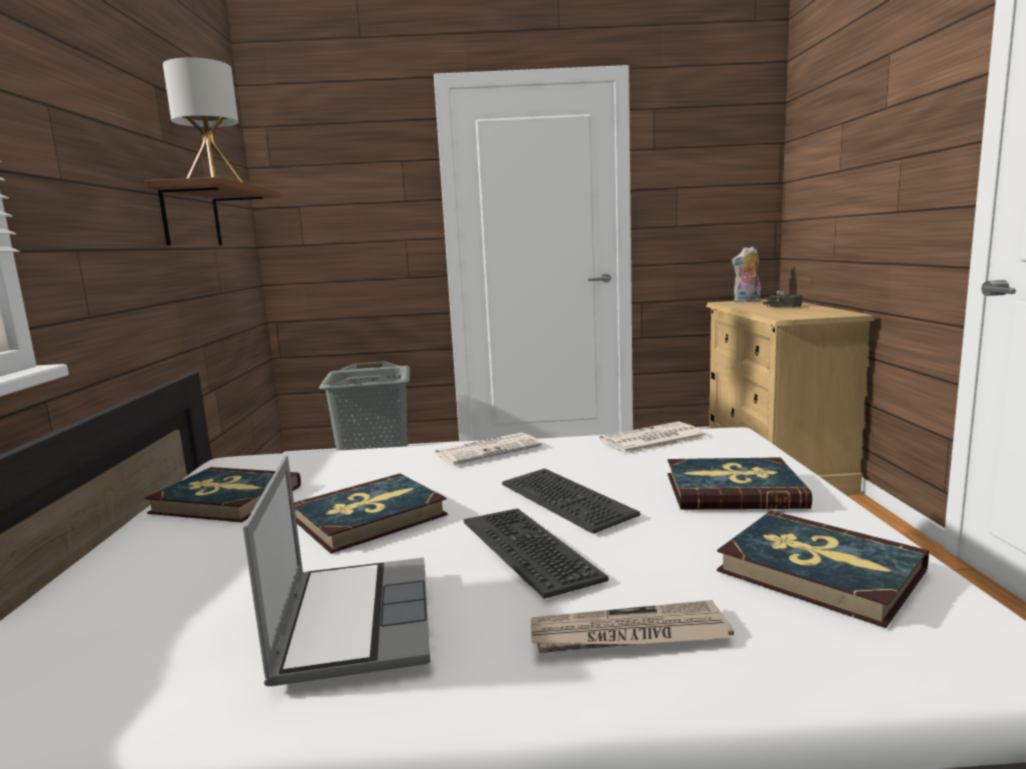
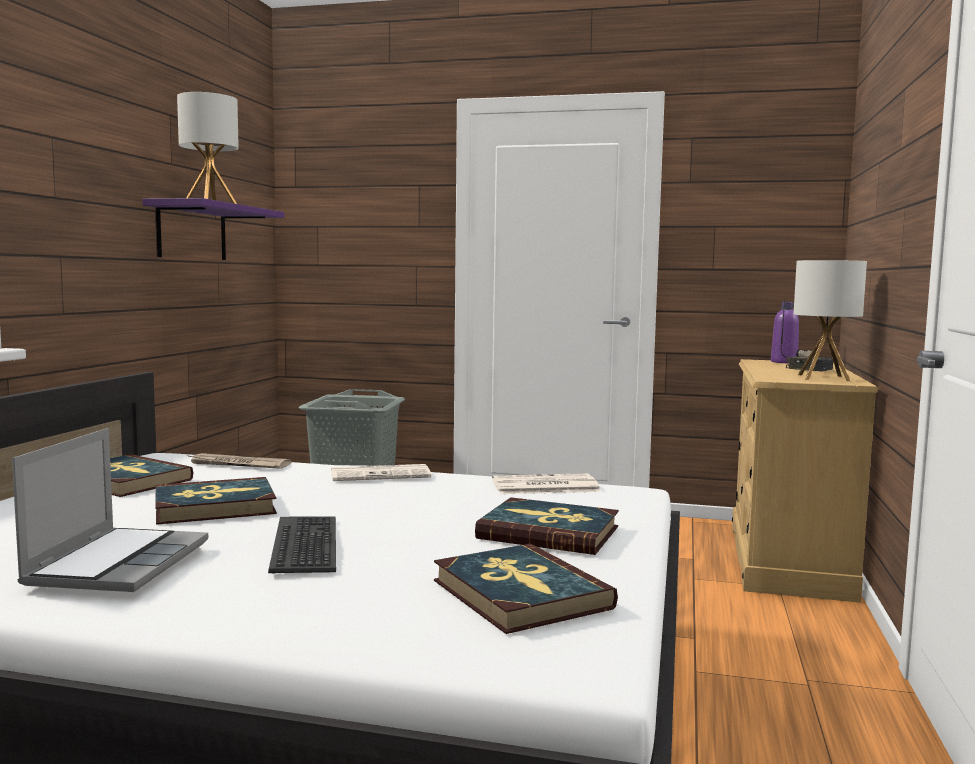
camera: 15 degrees right, 5 degrees down
(191, 217) = (192, 232): brown shelf -> purple shelf
(564, 500) = (387, 518): keyboard -> none
(628, 635) = (300, 604): newspaper -> newspaper (238, 464)
(747, 301) = (784, 362): plush toy -> purple bottle
(816, 312) = (824, 378): none -> table lamp

